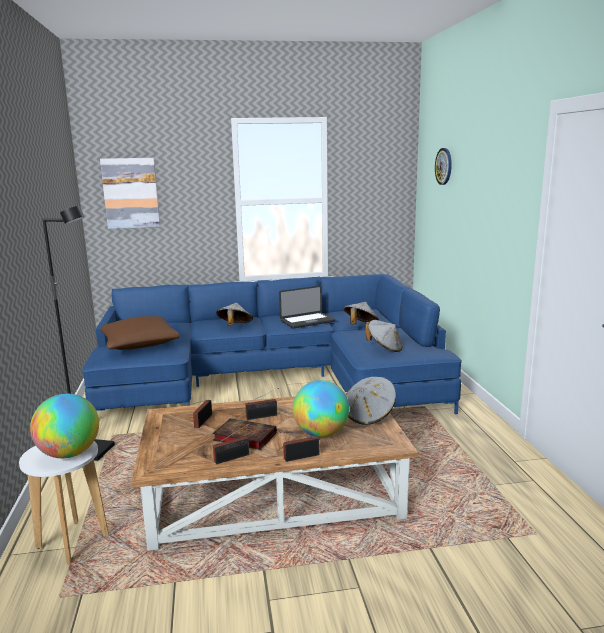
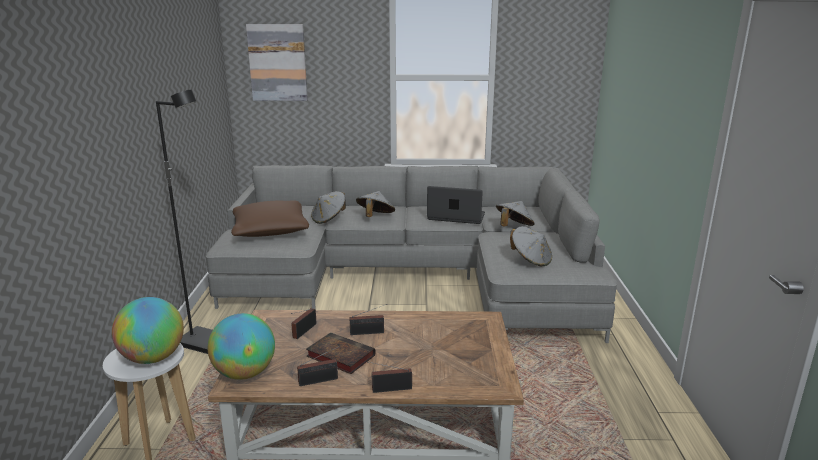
camera: 10 degrees right, 5 degrees up
(275, 378) = (415, 276): blue sofa -> grey sofa
(307, 321) = (456, 217): laptop -> laptop turned 150 degrees counterclockwise
(321, 434) = (423, 362): globe -> globe (245, 373)
(369, 415) = (485, 345): grey hat -> grey hat (329, 219)
(444, 166) = (631, 46): wall clock -> none

